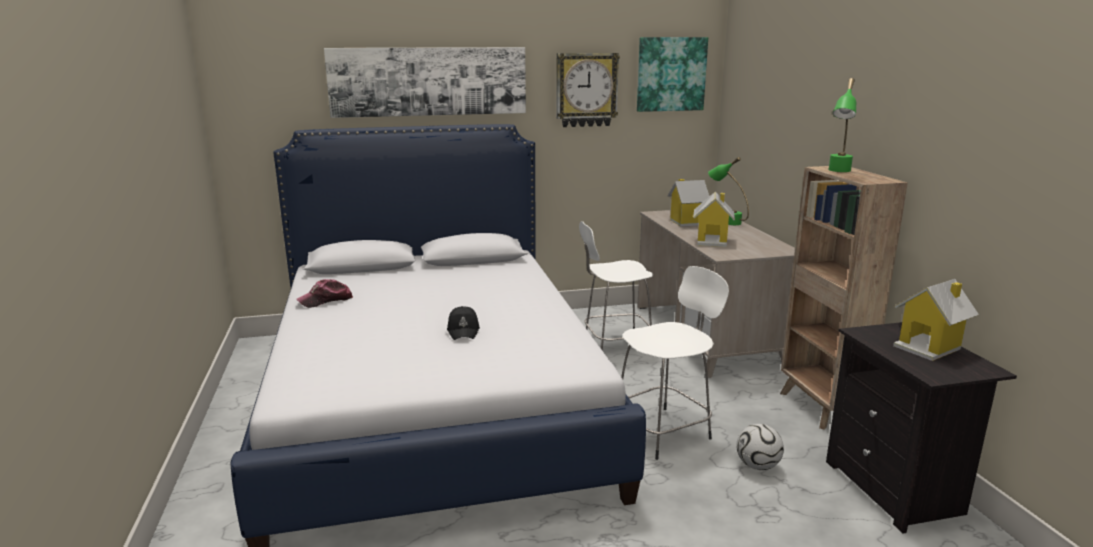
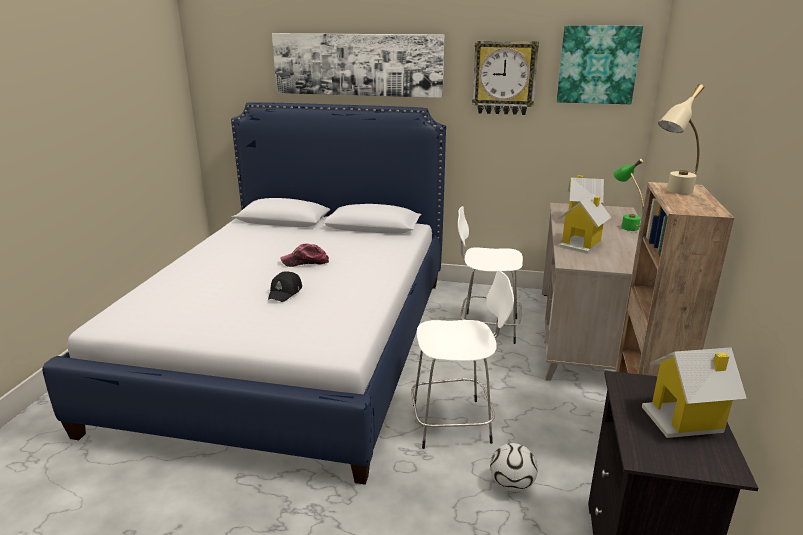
camera: 25 degrees right, 5 degrees up
(326, 300) = (223, 246): cap -> cap (305, 262)
(838, 172) = (673, 193): green table lamp -> beige table lamp

